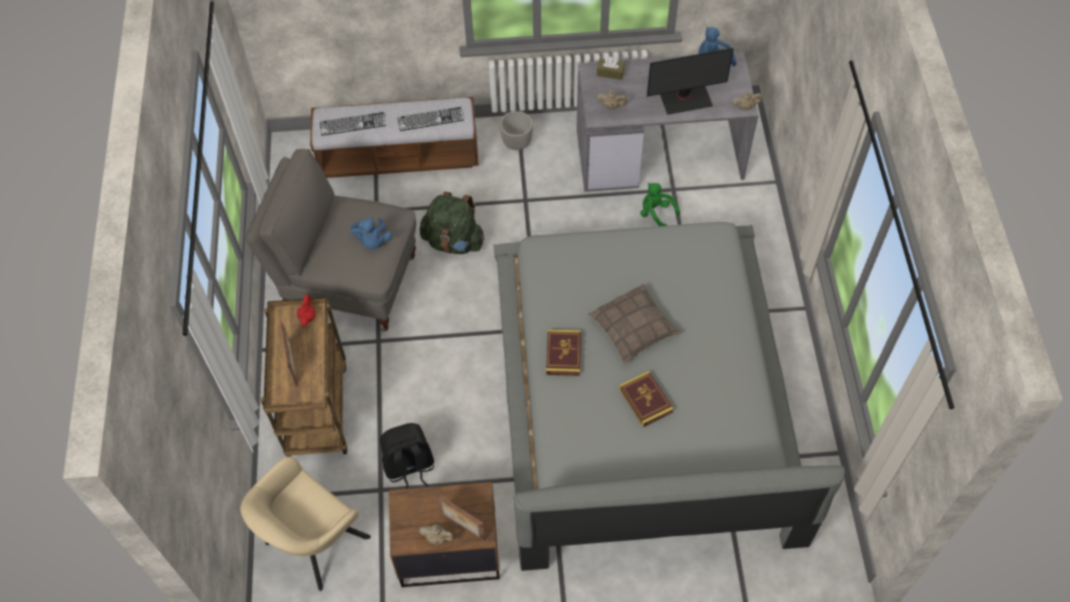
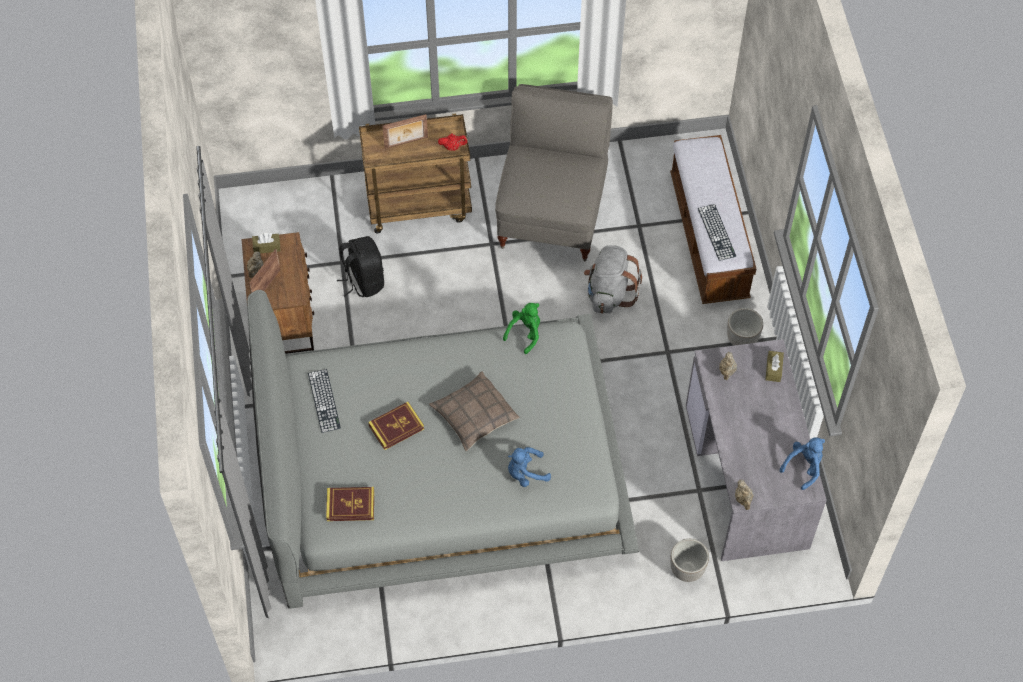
camera: 85 degrees right, 0 degrees up
(313, 544) = (292, 220): beige armchair -> none
(353, 124) = (701, 169): keyboard -> keyboard (324, 400)
(372, 241) = (546, 190): blue plush toy -> blue plush toy (526, 473)
(405, 526) = (267, 247): none -> brown tissue box
(453, 241) = (609, 293): green backpack -> grey backpack
(563, 354) = (443, 358): book -> book (350, 505)
(656, 213) = (664, 474): green plush toy -> green plush toy (525, 333)
(685, 98) = (747, 440): monitor -> none
(753, 205) = (686, 570): none -> planter

